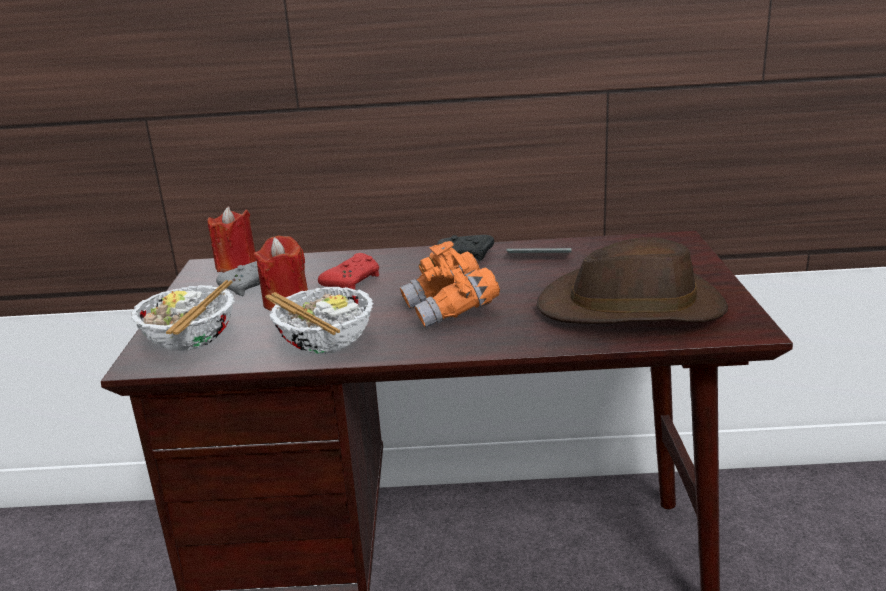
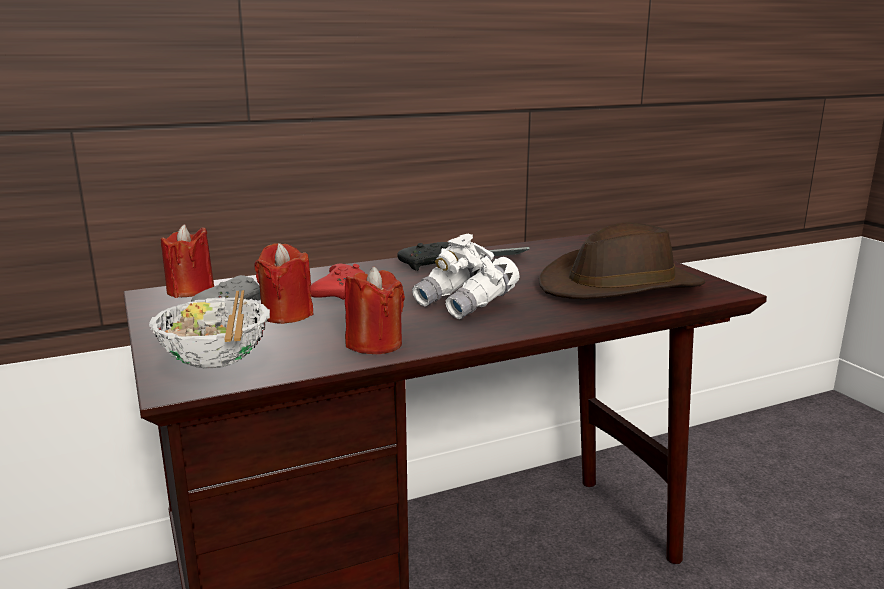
camera: 25 degrees left, 5 degrees down
(325, 345) = (374, 344): bowl -> red candle
(451, 310) = (466, 304): orange binoculars -> white binoculars

